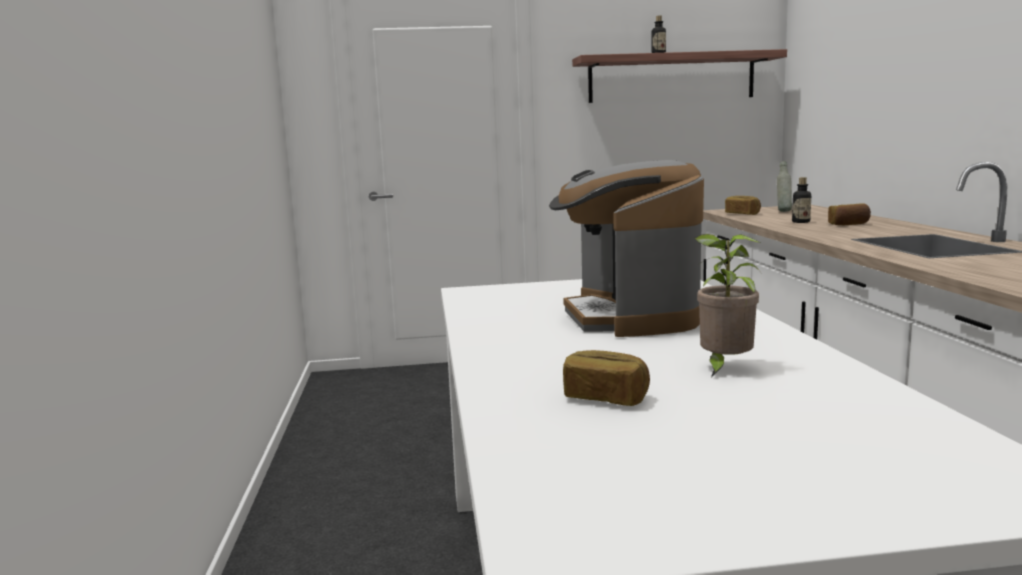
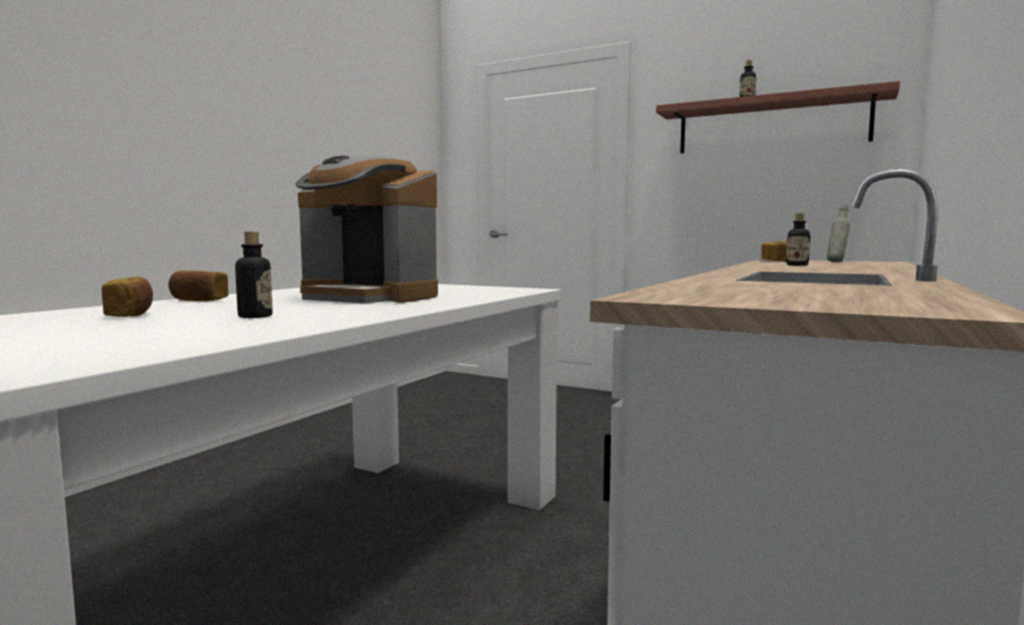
camera: 35 degrees right, 5 degrees down
(629, 317) = (369, 297): coffee machine -> coffee machine turned 90 degrees counterclockwise
(723, 368) = (255, 316): potted plant -> bottle
(849, 224) = (837, 268): bread -> bread (198, 300)

